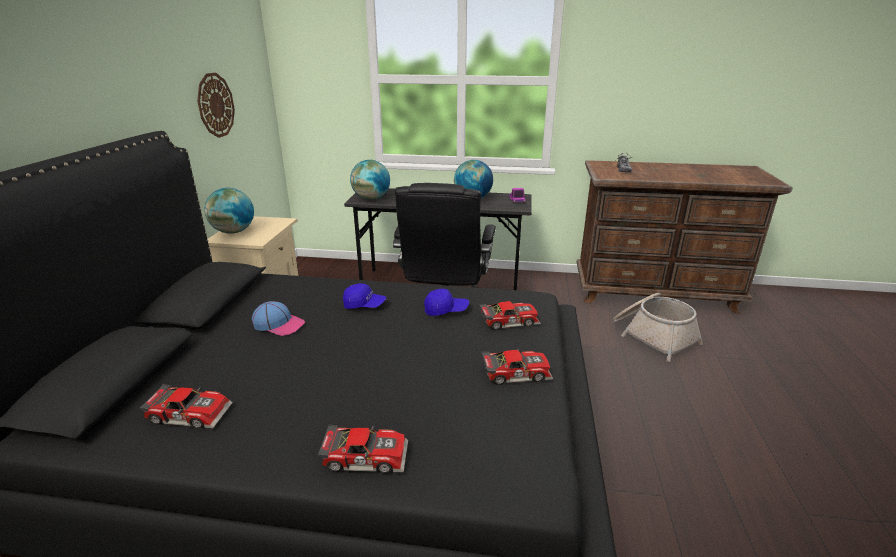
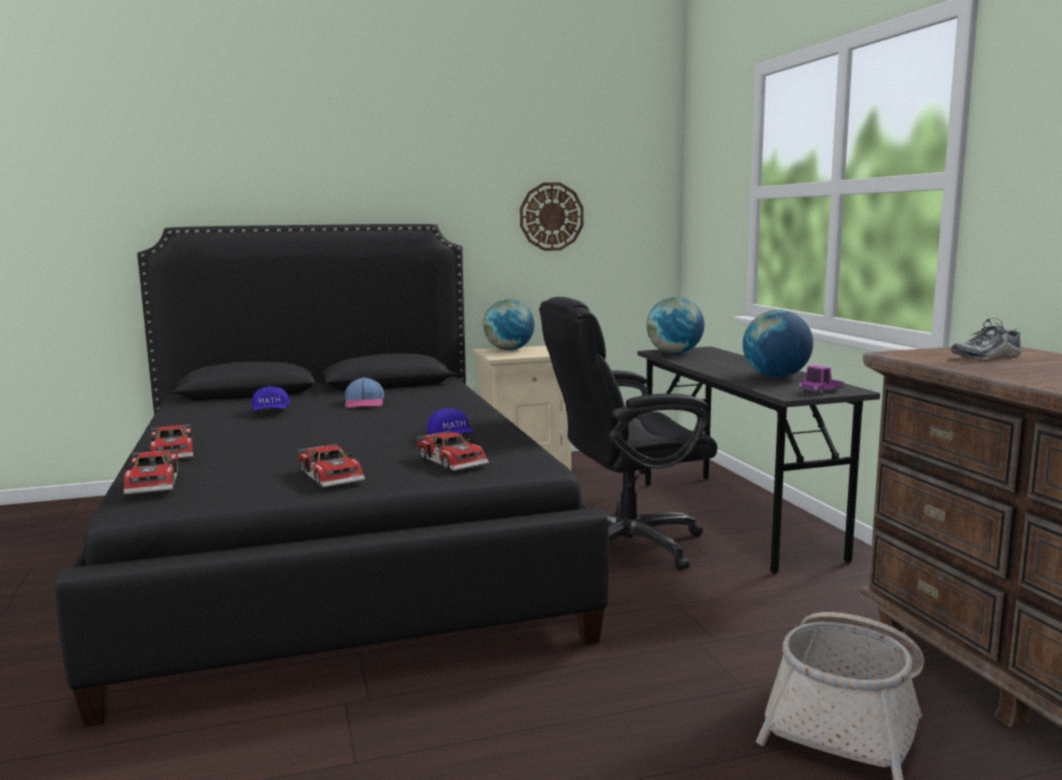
camera: 65 degrees right, 15 degrees down
(191, 412) = (219, 411): toy car -> toy car (156, 482)
(364, 305) = (429, 415): blue cap -> blue cap (271, 412)

